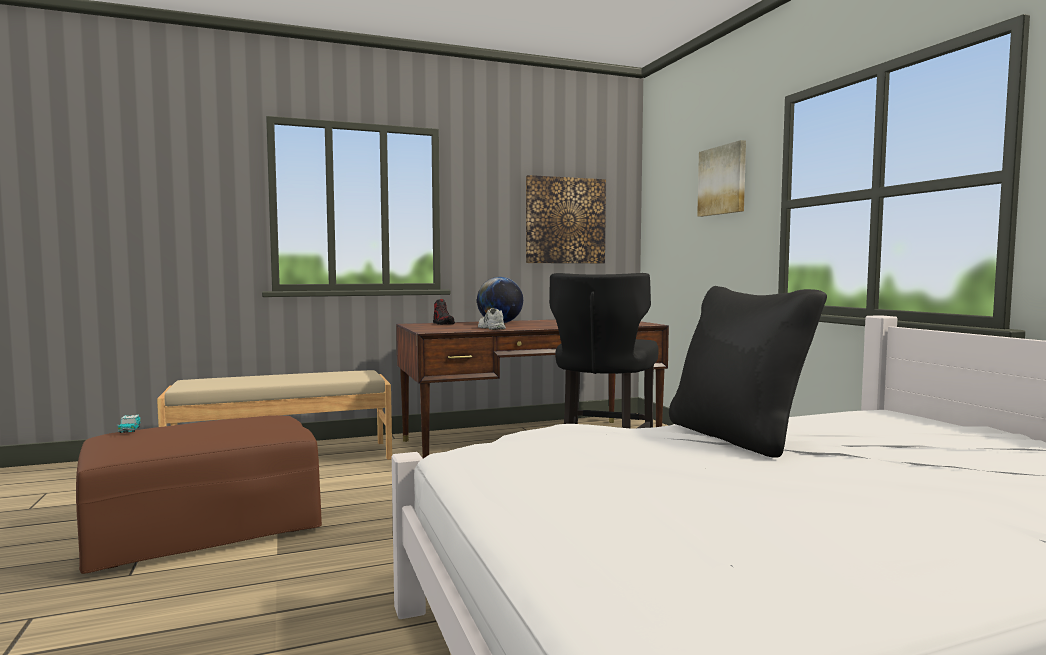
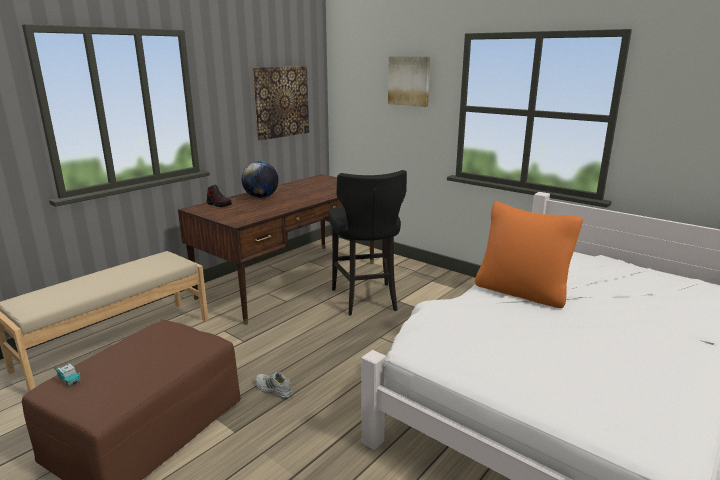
camera: 30 degrees left, 15 degrees up
(490, 328) = (271, 208): white shoe -> white shoe (273, 389)
(737, 437) = (521, 292): black pillow -> orange pillow

